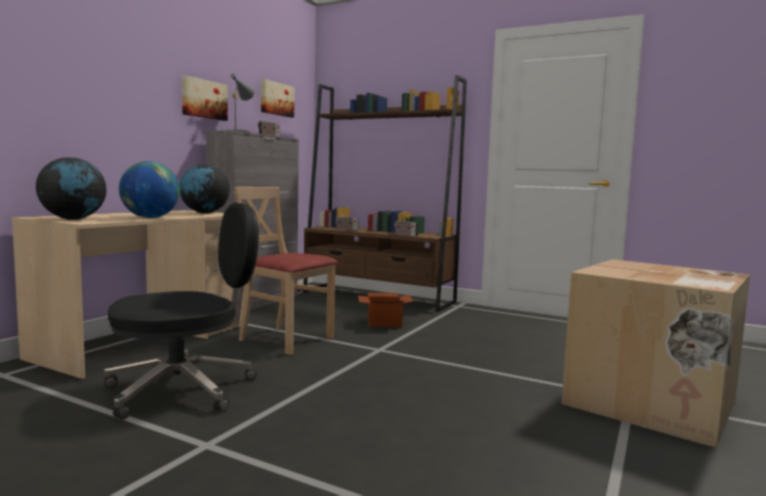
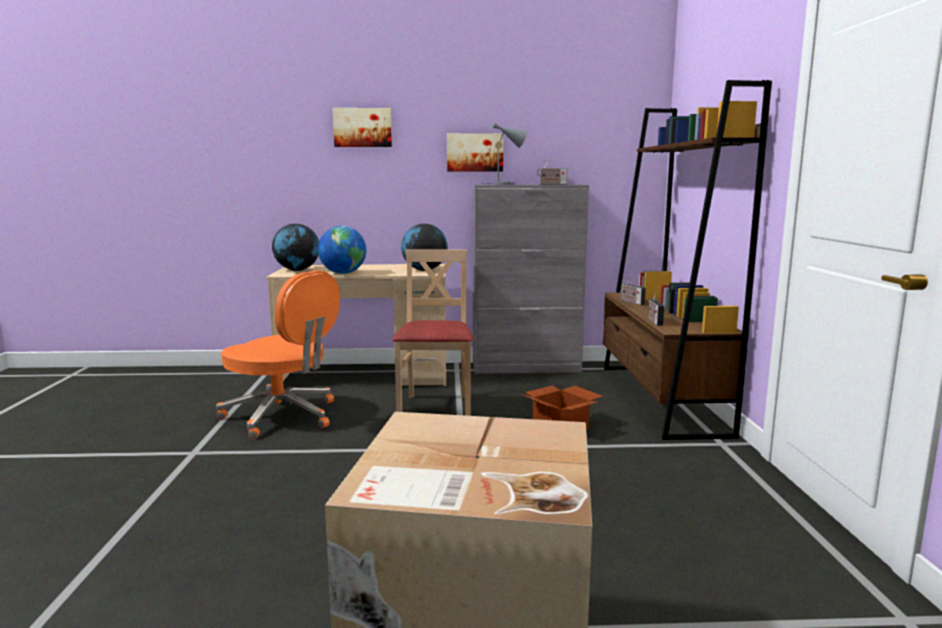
camera: 60 degrees right, 5 degrees up
(184, 389) = (283, 416): black office chair -> orange office chair
(276, 99) = (589, 135): picture -> picture (362, 127)

